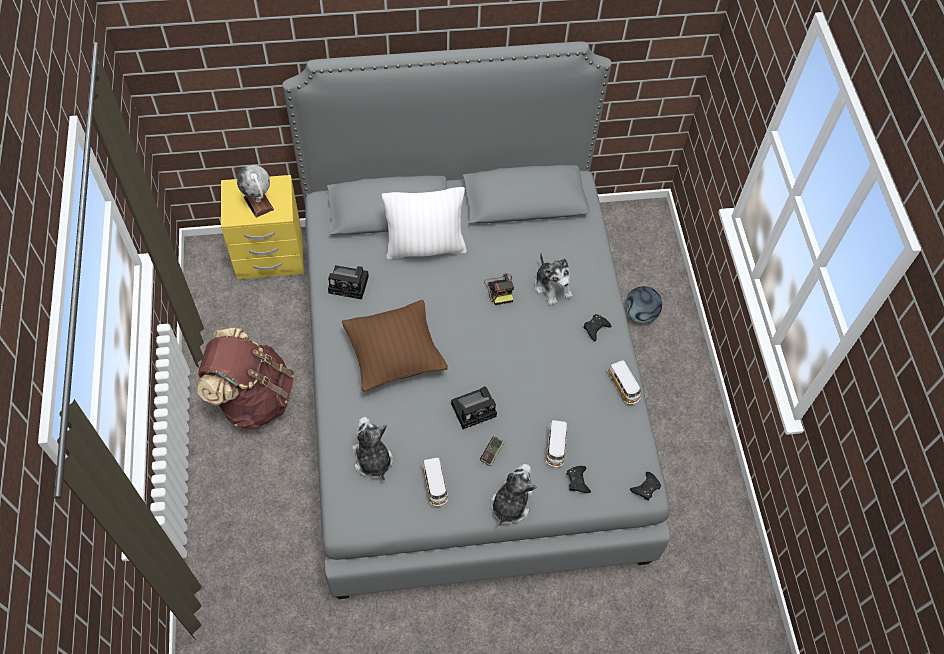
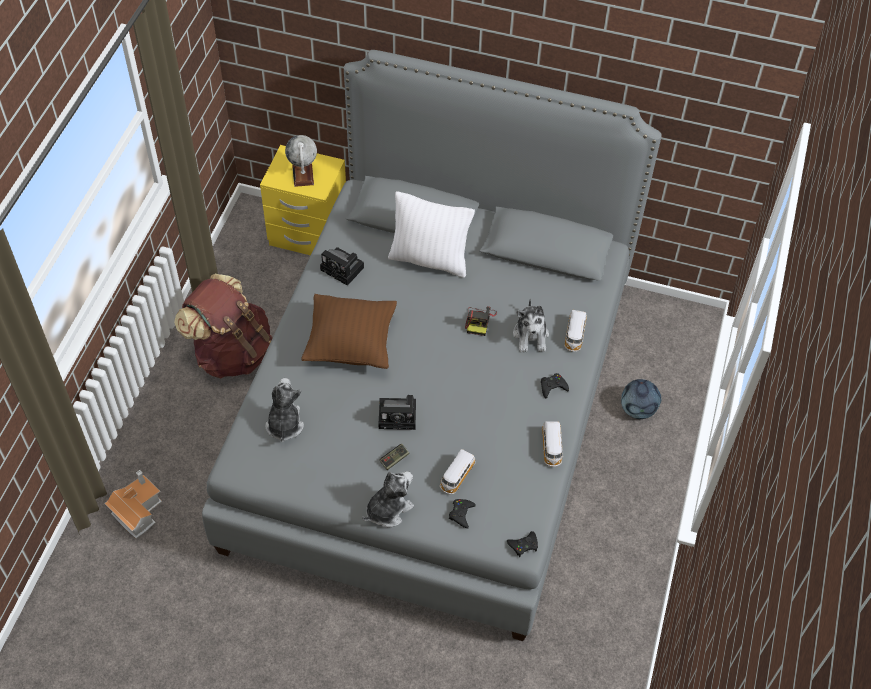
camera: 25 degrees right, 5 degrees down
(238, 590) = (137, 510): none -> toy house
(435, 485) = (328, 466): toy car -> toy car (574, 336)

